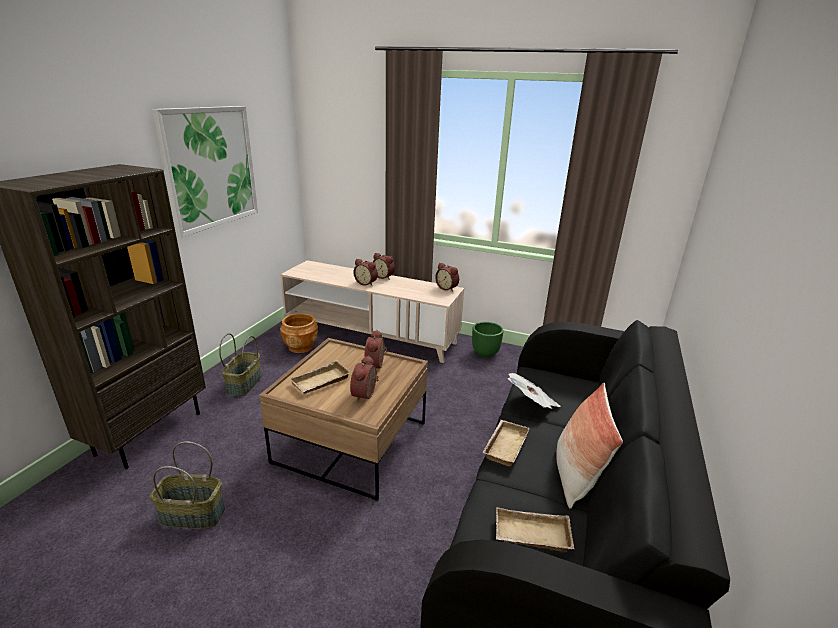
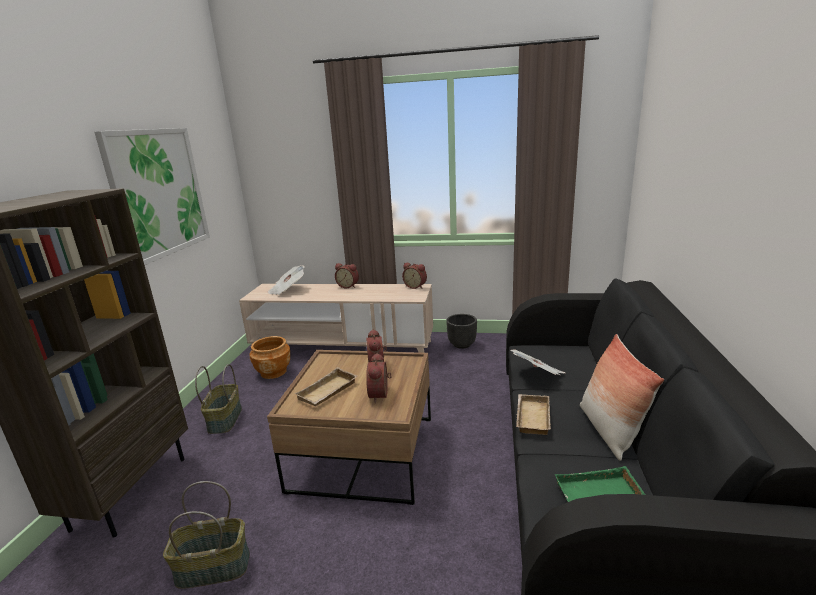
camera: 10 degrees left, 5 degrees down
(327, 271) = (287, 290): none -> newspaper
(366, 283) = (333, 294): alarm clock -> none
(485, 353) = (462, 344): green planter -> black planter
(531, 536) = (597, 494): beige tray -> green tray

